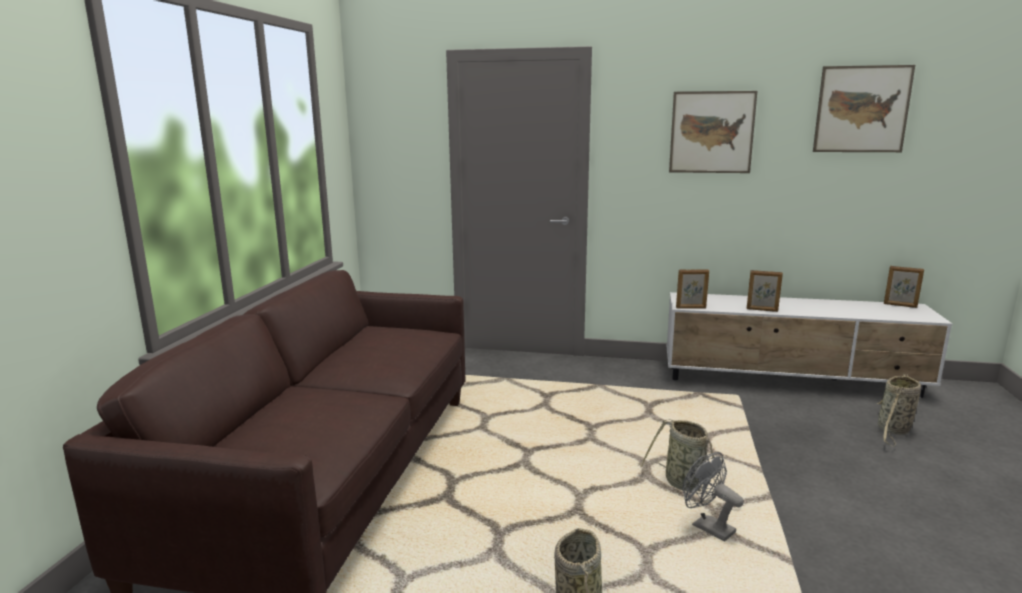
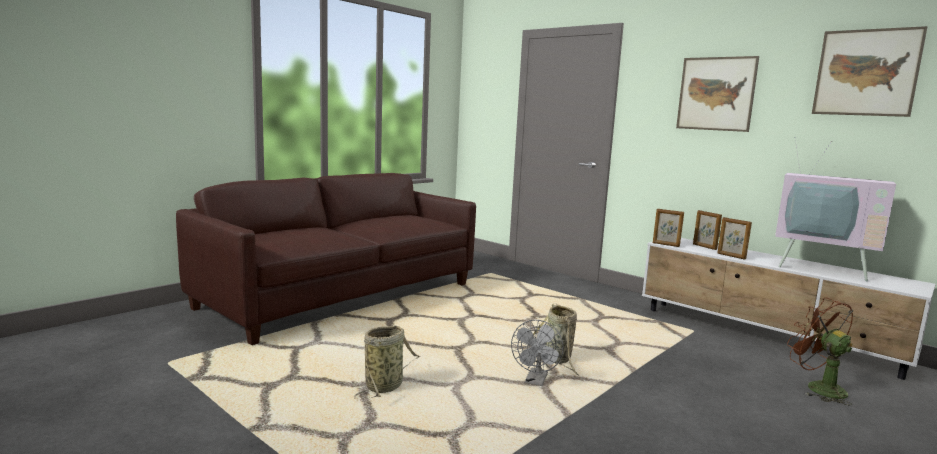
camera: 30 degrees right, 5 degrees down
(707, 527) = (535, 382): grey fan -> grey fan turned 150 degrees counterclockwise
(842, 307) = (822, 269): none -> television
(893, 430) = (817, 387): basket -> brown fan
(900, 305) = (898, 279): picture frame -> picture frame (704, 247)

